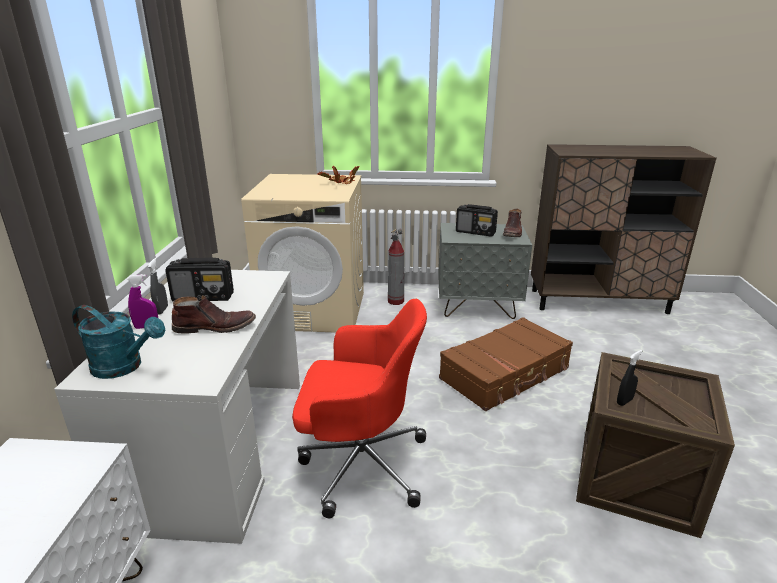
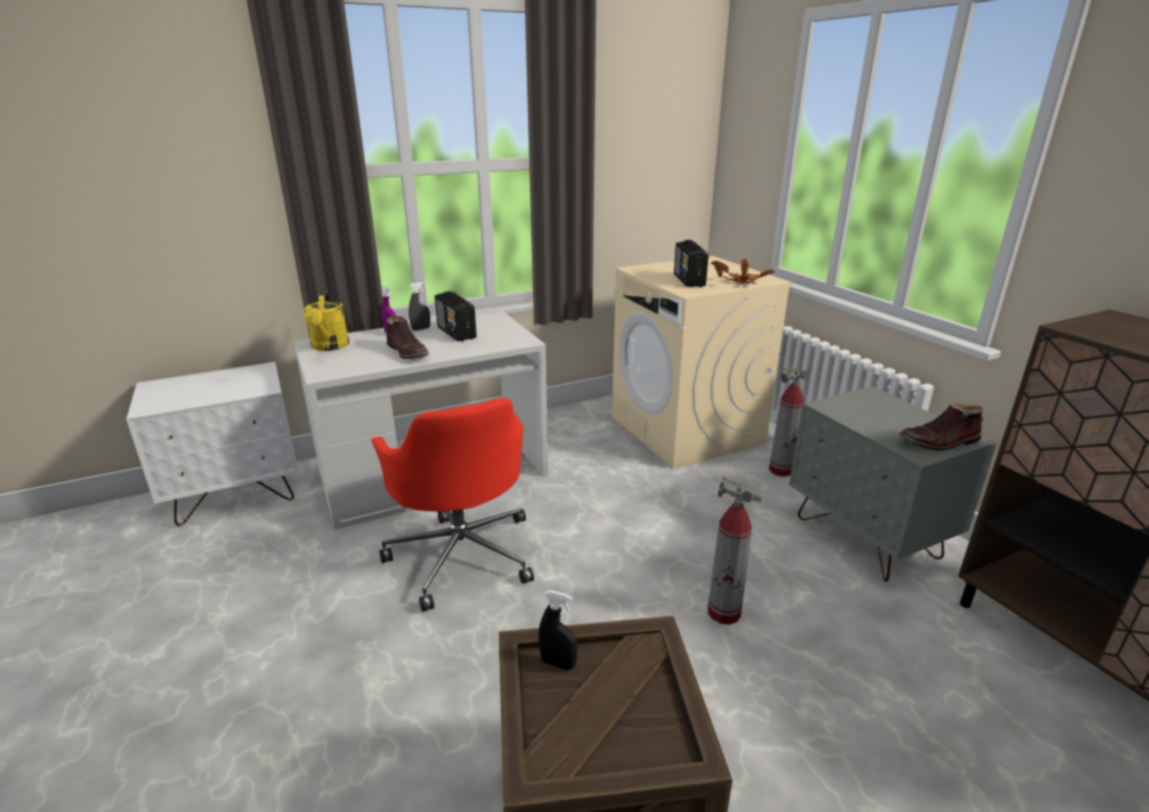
camera: 60 degrees right, 0 degrees up
(124, 367) = (329, 347): turquoise watering can -> yellow watering can
(476, 232) = (883, 415): radio -> radio (689, 280)
(505, 374) = (724, 613): brown suitcase -> fire extinguisher

